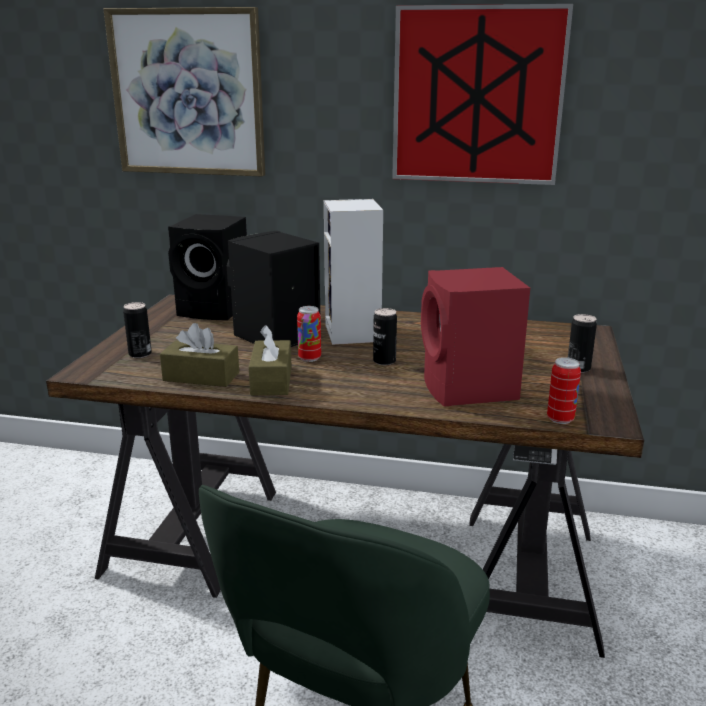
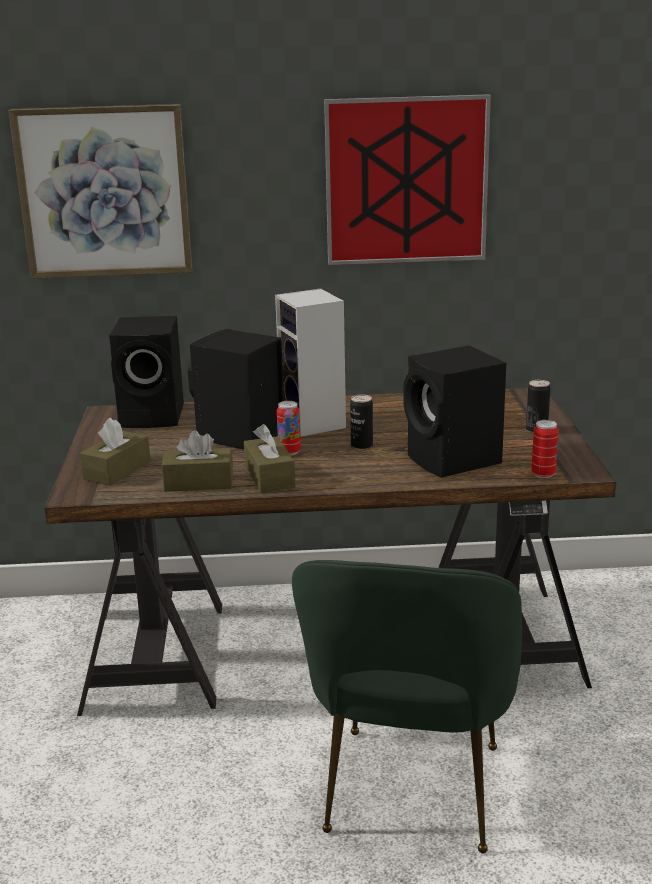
camera: 15 degrees left, 0 degrees up
(140, 354) = (117, 470): can -> brown tissue box
(469, 390) = (454, 461): red speaker -> black speaker

